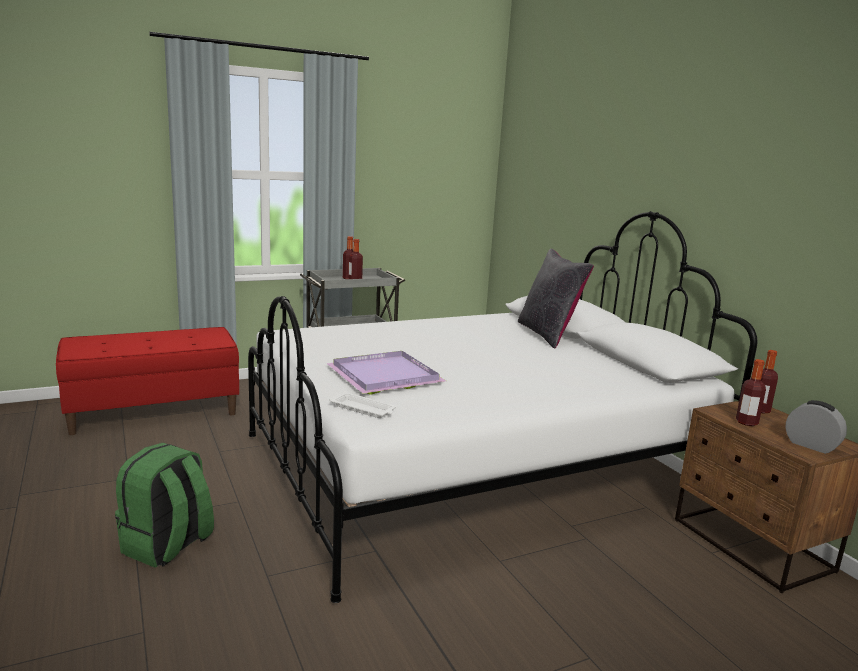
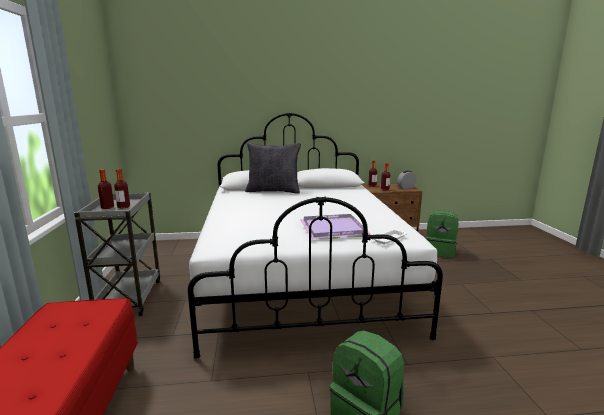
camera: 70 degrees left, 0 degrees up
(761, 633) = (440, 251): none -> green backpack

